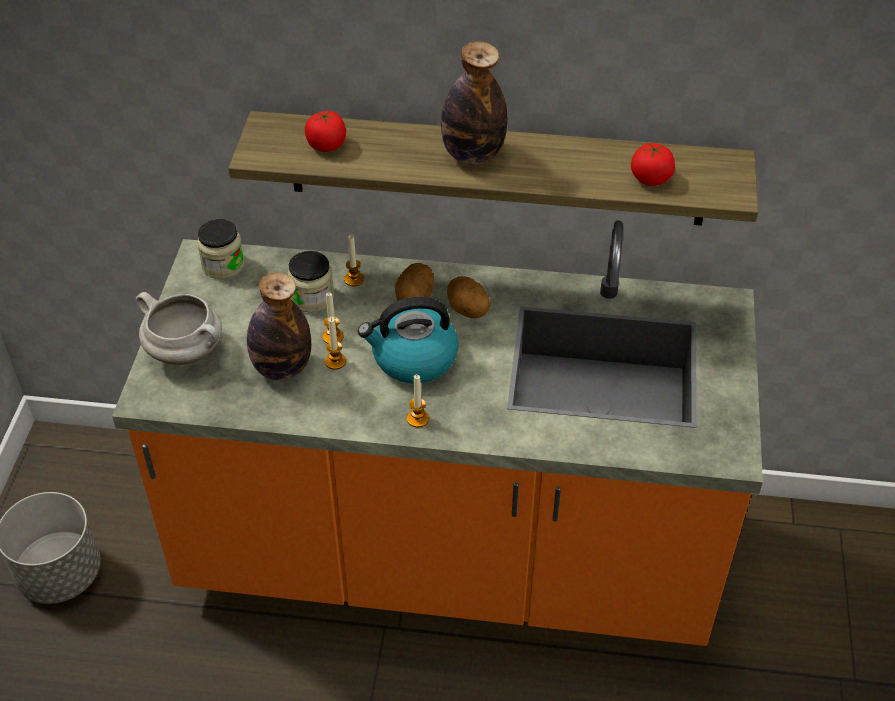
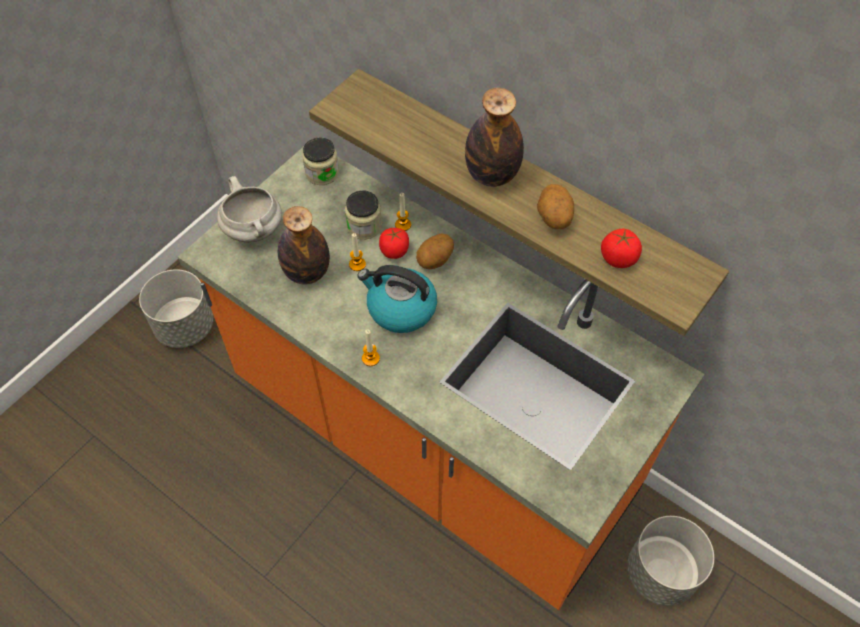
camera: 30 degrees right, 10 degrees up
(327, 145) = (390, 121): tomato -> tomato (394, 251)
(335, 361) = (345, 285): candle -> none
(467, 311) = (465, 288): potato -> potato (553, 218)
(772, 565) = (661, 572): none -> grey planter

